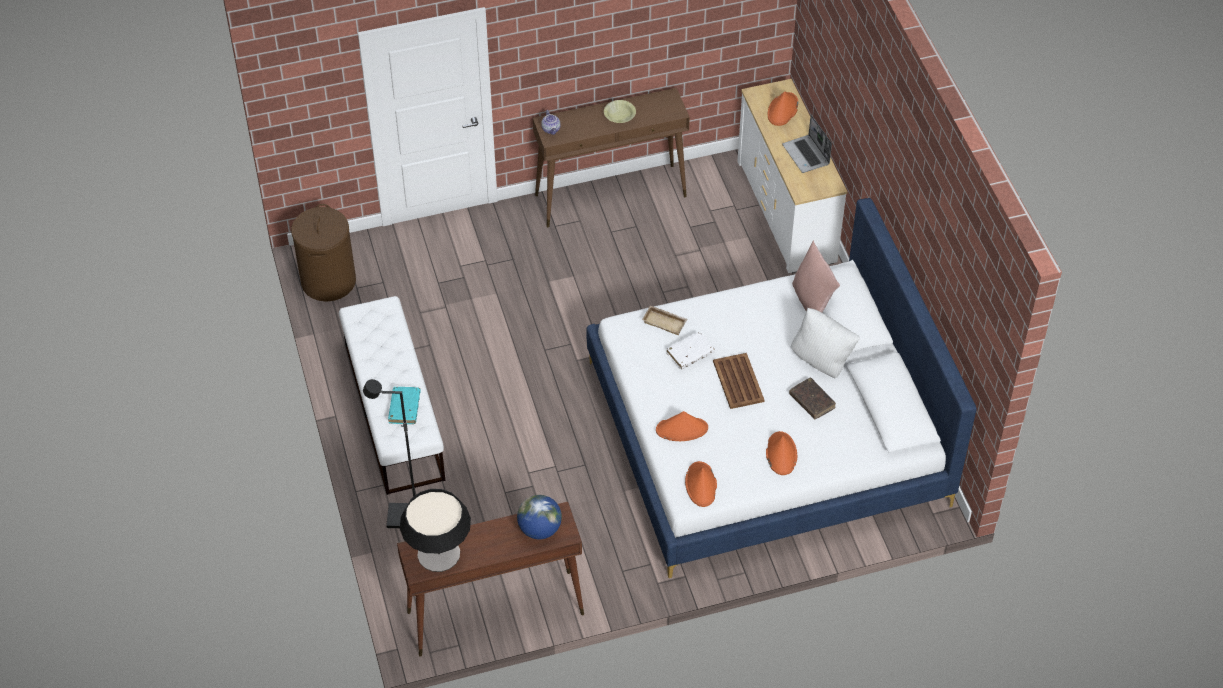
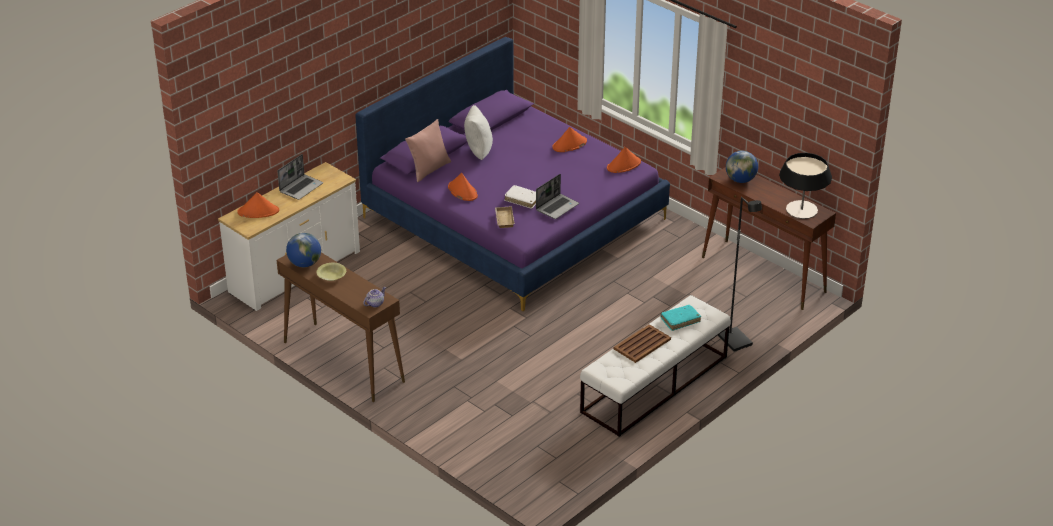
camera: 120 degrees left, 15 degrees down
(328, 281) = (563, 477): brown laundry basket -> none
(654, 104) = (305, 264): none -> globe
(656, 378) = (557, 207): none -> laptop
(682, 429) = (588, 185): orange hat -> orange hat (462, 191)
(738, 382) = (528, 175): brown tray -> brown tray (642, 344)
(766, 432) = (514, 218): white bed -> purple bed
(812, 401) = (516, 146): brown book -> none

